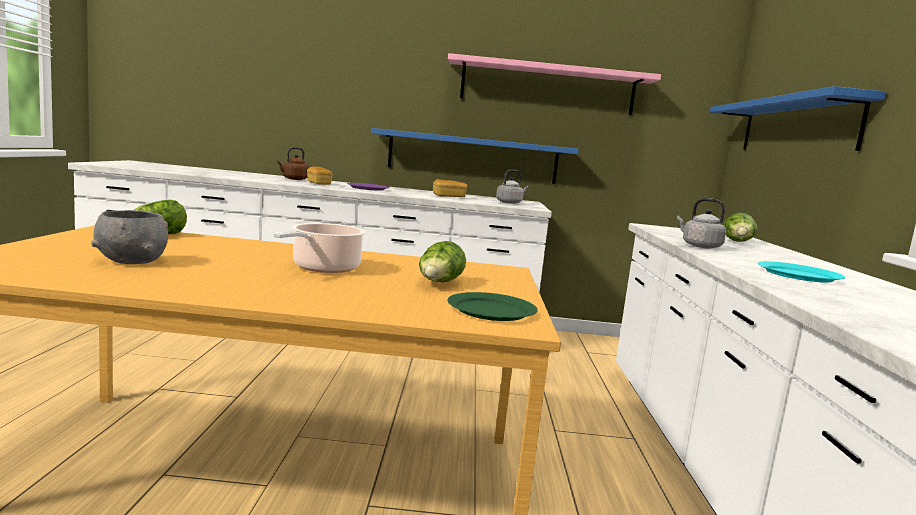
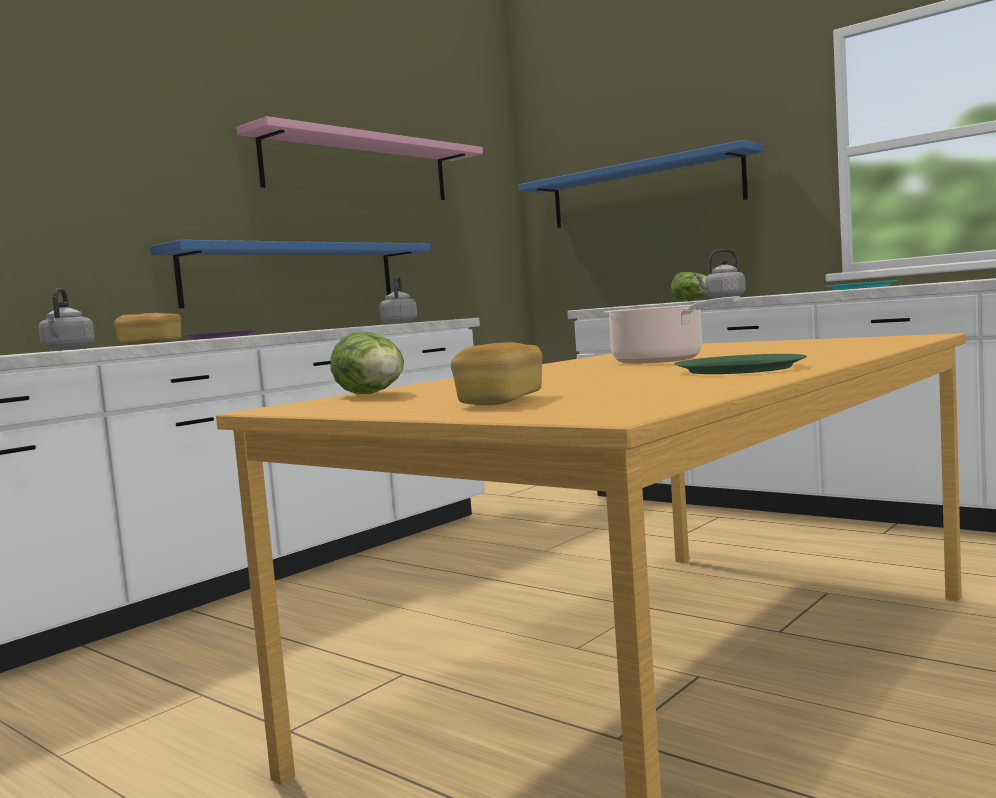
camera: 50 degrees left, 5 degrees down
(131, 261) = (594, 385): grey bowl -> none
(293, 179) = (68, 349): brown kettle -> grey kettle
(439, 283) = (748, 347): lettuce -> none
(449, 196) = (333, 328): bread -> bread (501, 401)
(492, 310) = (865, 339): green plate -> green plate (741, 369)

